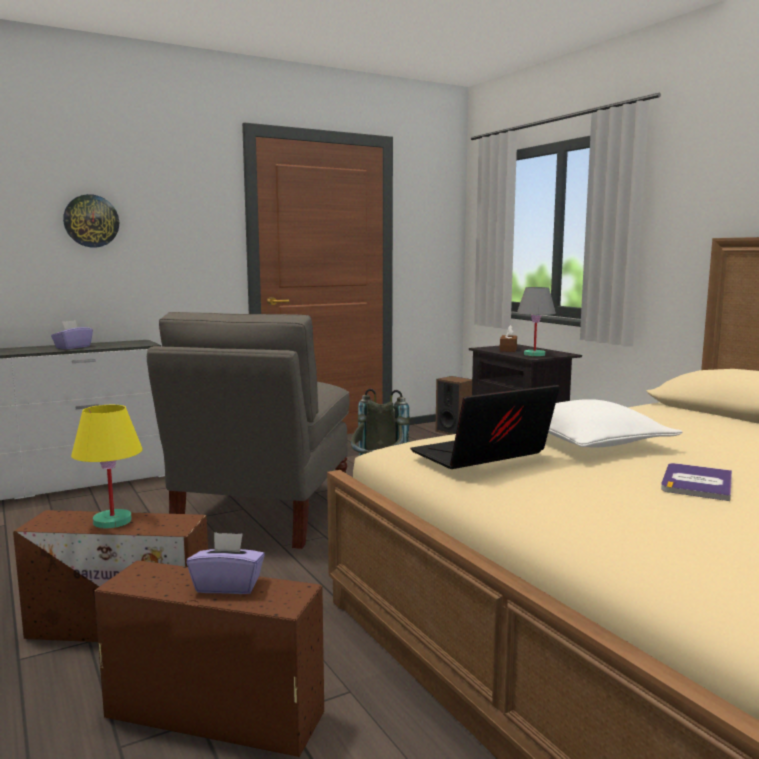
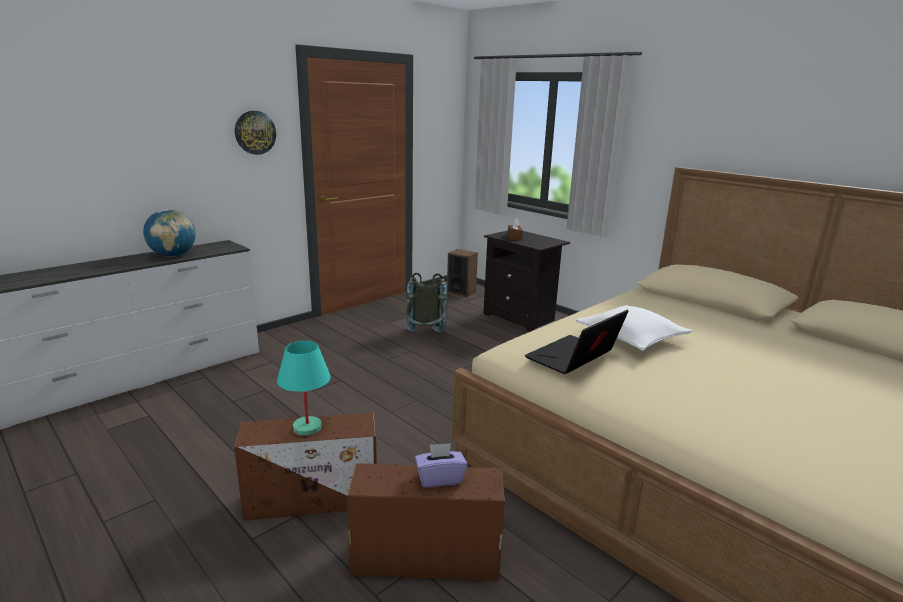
camera: 15 degrees left, 10 degrees up
(73, 347) = (173, 255): purple tissue box -> globe
(91, 221) = (173, 139): wall clock -> wall clock (255, 132)
(111, 521) = (307, 428): yellow table lamp -> turquoise table lamp
(263, 513) = (359, 383): grey armchair -> none
(534, 354) = (537, 243): grey table lamp -> none
(697, 483) = (717, 373): book -> none

